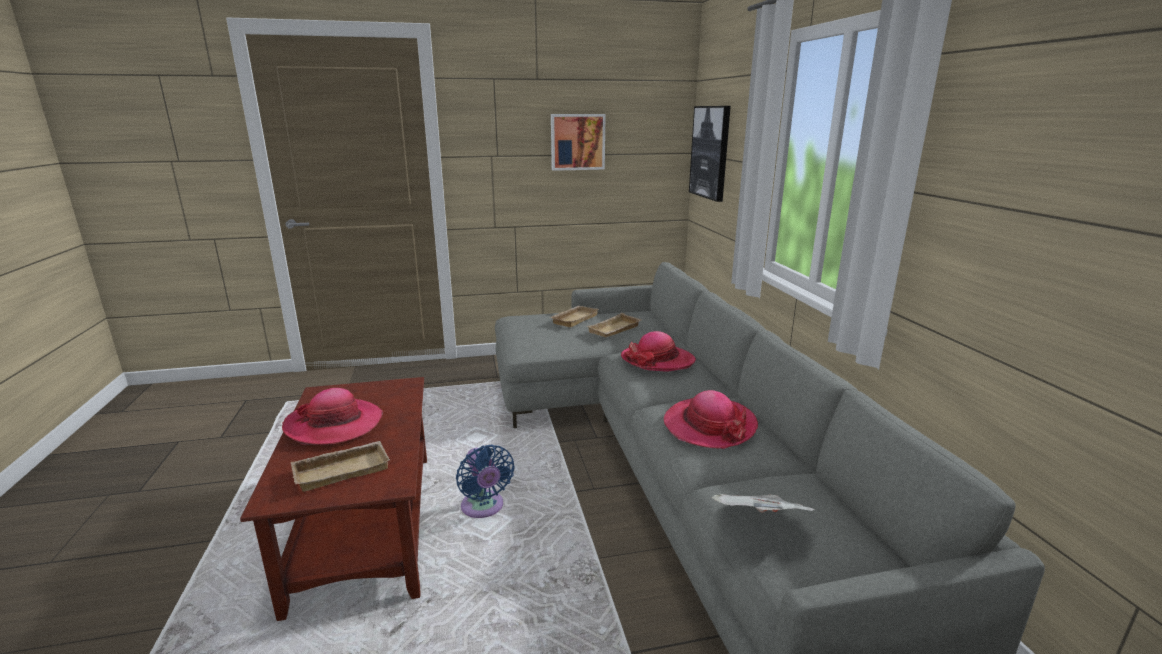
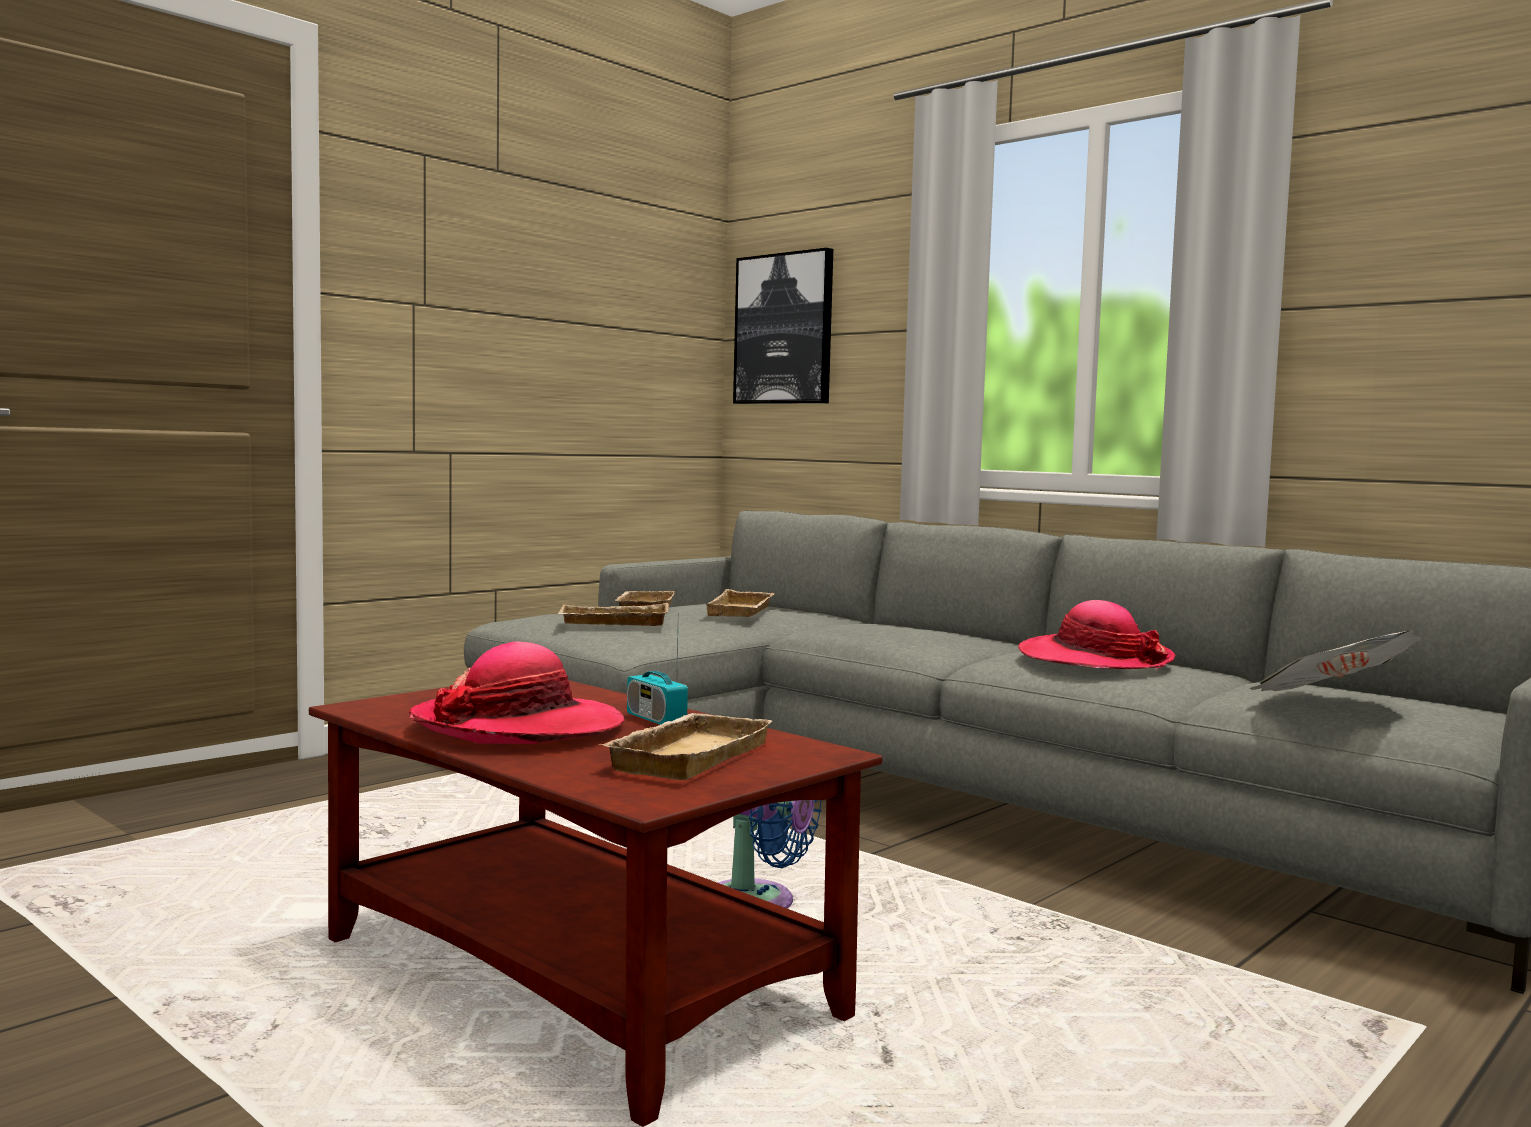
camera: 35 degrees left, 15 degrees down
(389, 432) = (656, 719): none -> radio
(537, 331) = (612, 623): none -> beige tray
(577, 142) = (562, 296): picture -> none
(657, 360) = (884, 626): hat -> none

